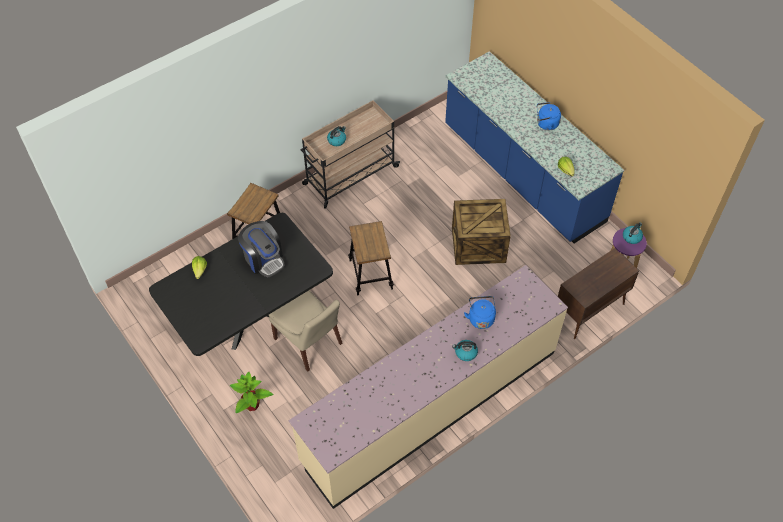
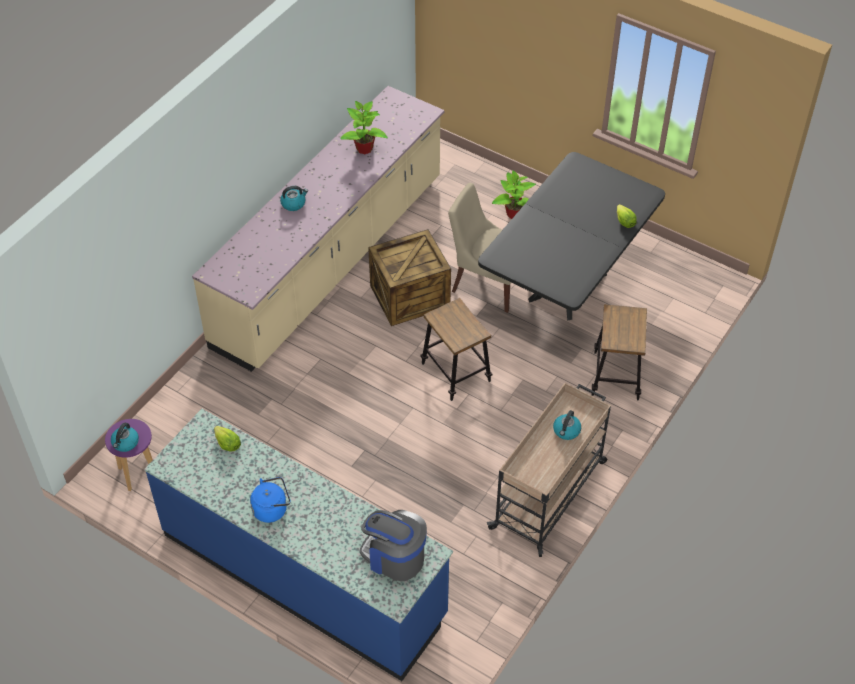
camera: 160 degrees right, 5 degrees down
(264, 259) = (562, 251): coffee machine -> coffee machine (394, 557)
(382, 395) = (364, 149): none -> potted plant
(478, 246) = (335, 447): crate -> crate (409, 295)
(480, 318) = (288, 239): blue kettle -> none
(588, 311) = (172, 406): brown cabinet -> none

